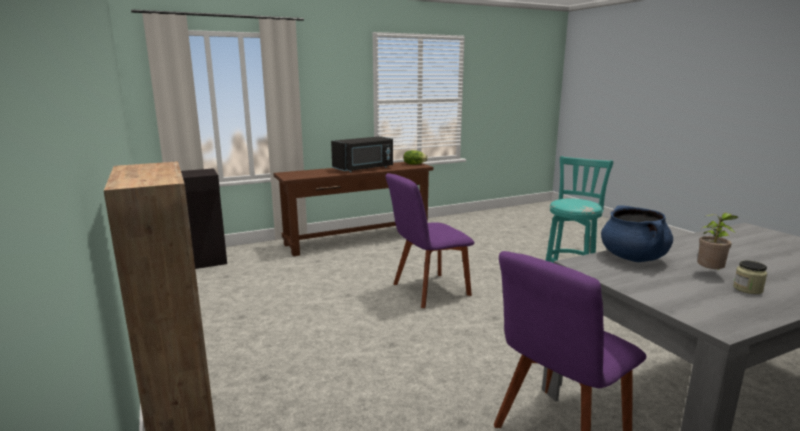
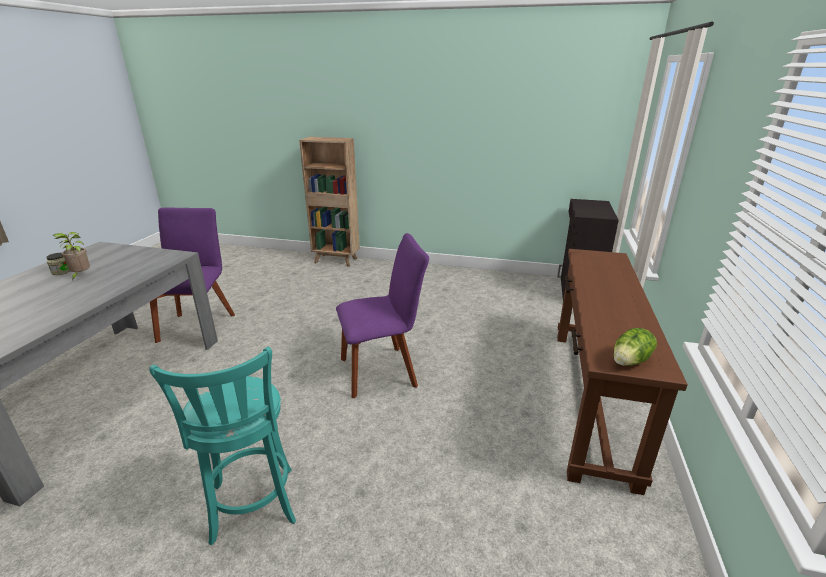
camera: 130 degrees right, 10 degrees up
(364, 169) = (611, 304): black microwave -> none
(427, 290) = (382, 371): purple chair -> purple chair turned 60 degrees clockwise
(633, 258) = (138, 271): blue cooking pot -> none

